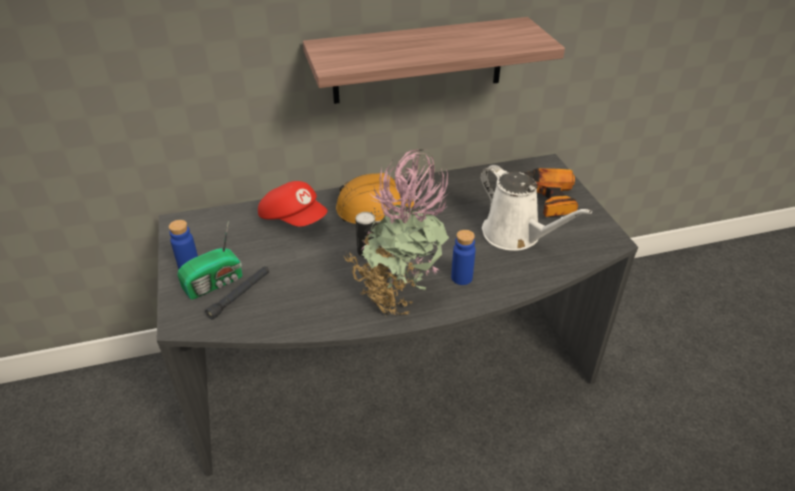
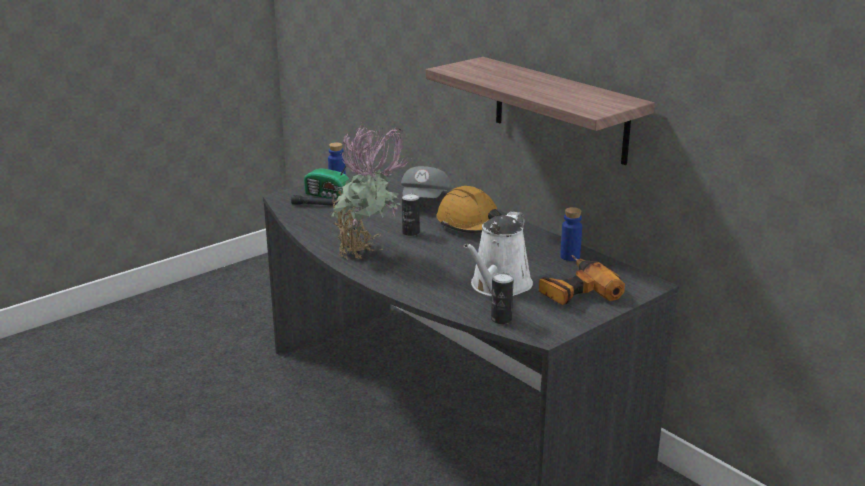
camera: 65 degrees right, 15 degrees down
(294, 218) = (426, 200): red cap -> grey cap
(461, 278) = (413, 274): blue bottle -> blue bottle (570, 256)
(578, 254) = (501, 319): none -> can

